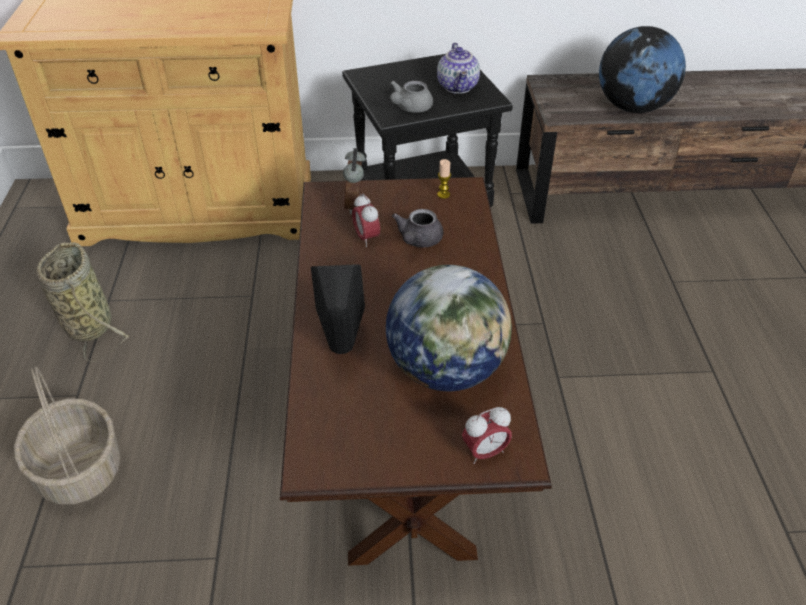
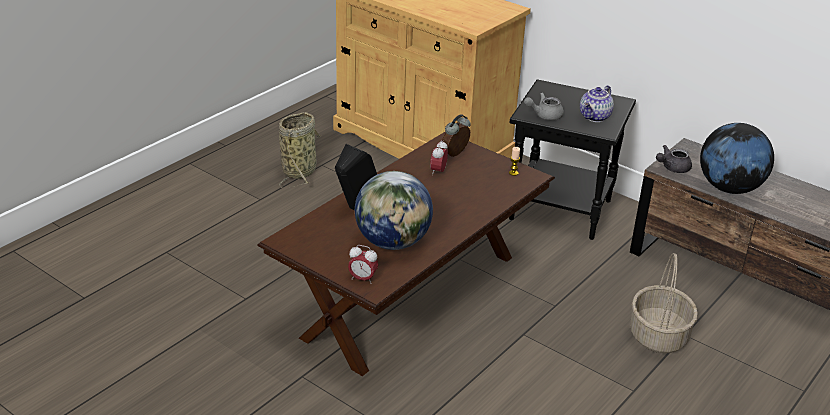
camera: 40 degrees right, 10 degrees down
(78, 470) = (227, 230): basket -> basket (658, 335)
(418, 241) = (464, 186): grey teapot -> grey teapot (672, 168)

